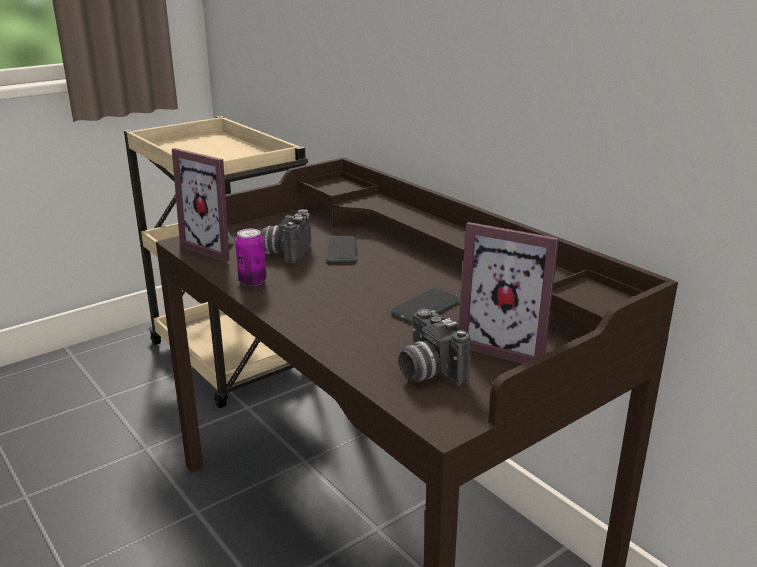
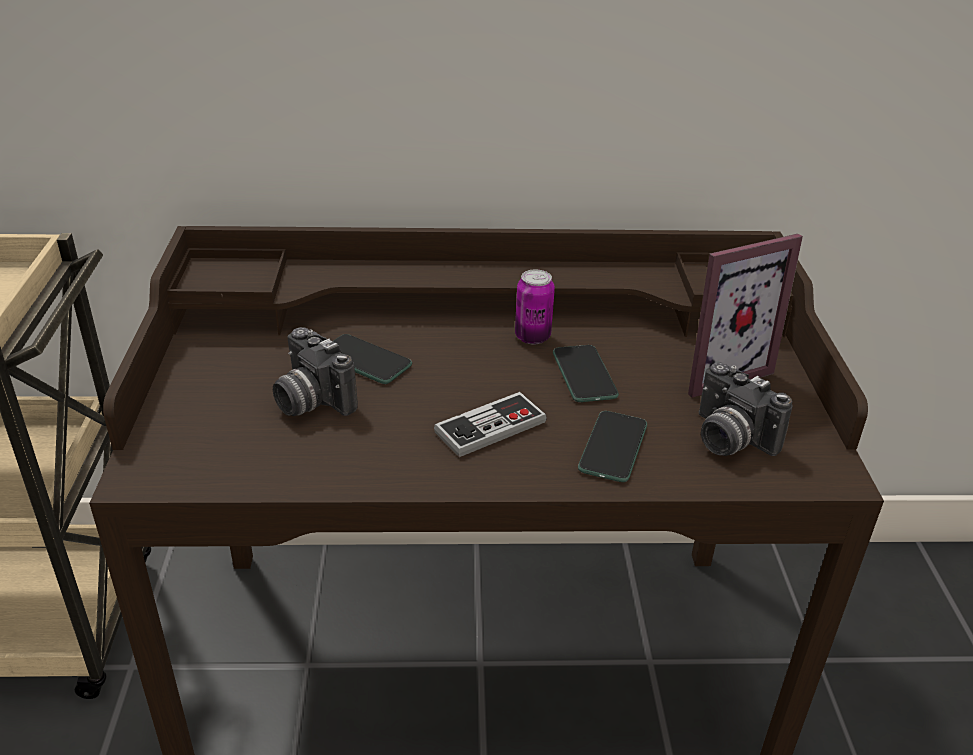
camera: 55 degrees left, 10 degrees up
(217, 247) = (209, 452): picture frame -> none
(252, 281) = (369, 465): can -> can (532, 337)
(329, 298) = (490, 427): none -> game controller
(360, 337) = (613, 447): none -> phone
(427, 372) = (727, 439): camera -> camera turned 45 degrees clockwise

